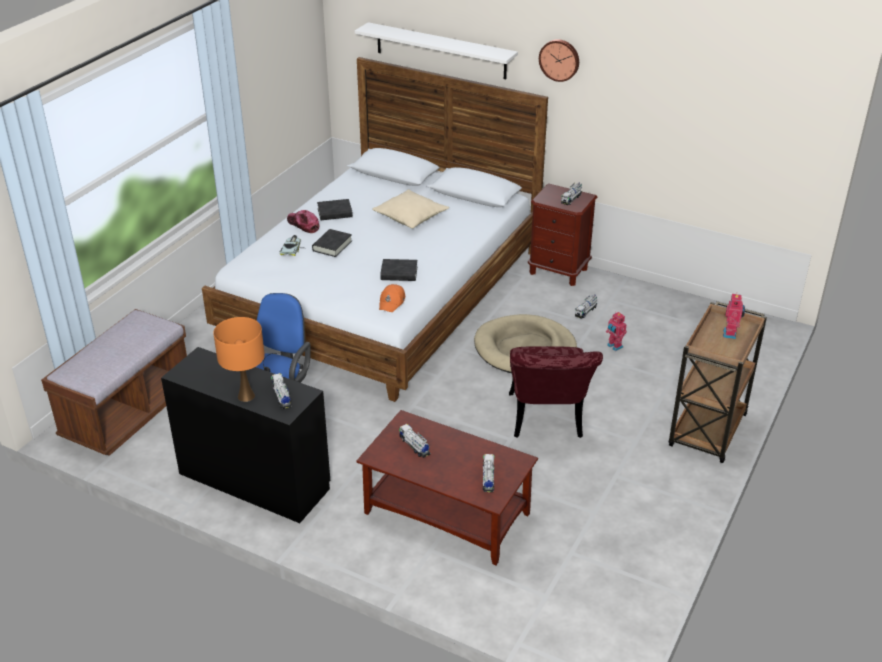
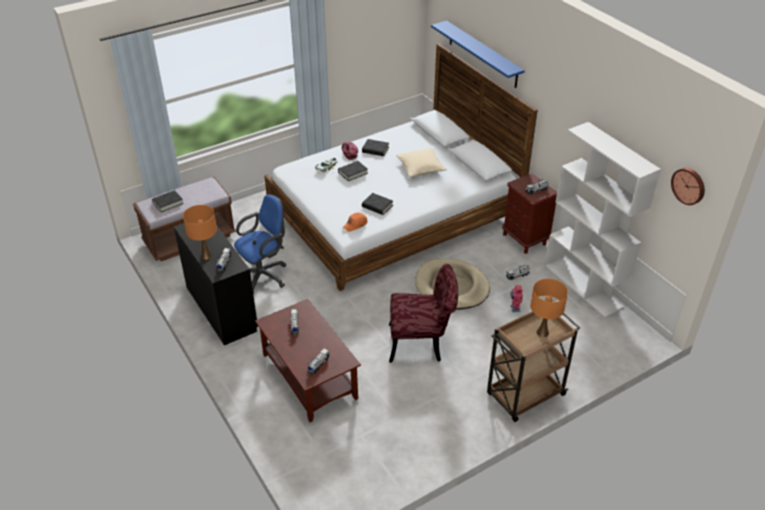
camera: 30 degrees right, 5 degrees up
(101, 360) = (168, 203): none -> black book
(440, 51) = (482, 54): white shelf -> blue shelf
(546, 422) = (421, 343): red chair -> red chair turned 120 degrees counterclockwise
(559, 59) = (547, 85): wall clock -> wall clock (689, 185)
(663, 298) = (583, 286): none -> white bookcase
(731, 334) = (542, 332): toy robot -> orange table lamp

